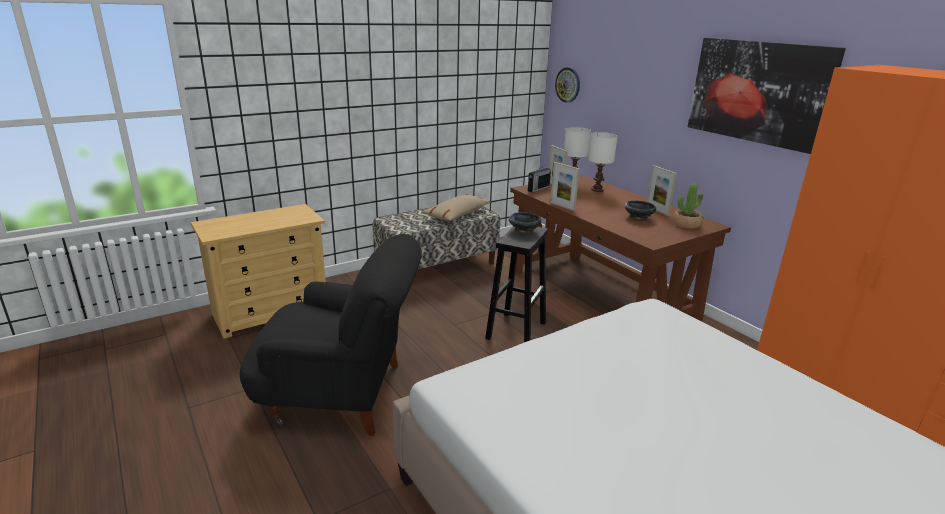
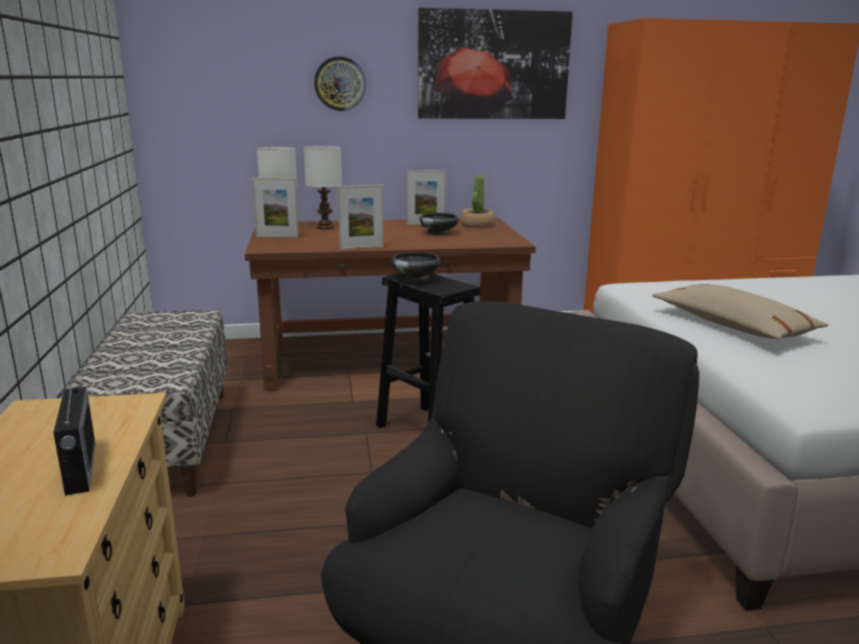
camera: 65 degrees left, 5 degrees down
(457, 214) = (171, 332): beige pillow -> beige pillow (732, 326)
(538, 189) = (277, 245): radio -> radio (80, 469)
(568, 84) = (185, 93): wall clock -> wall clock (340, 83)

